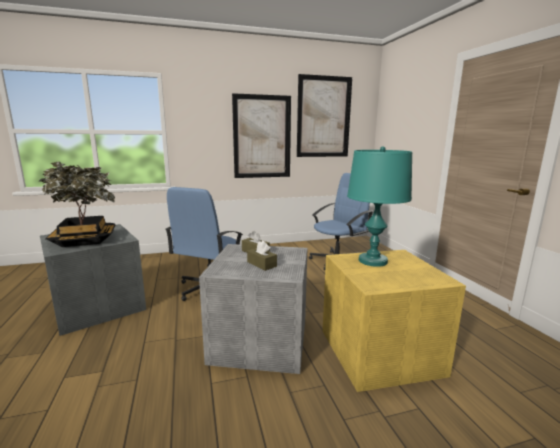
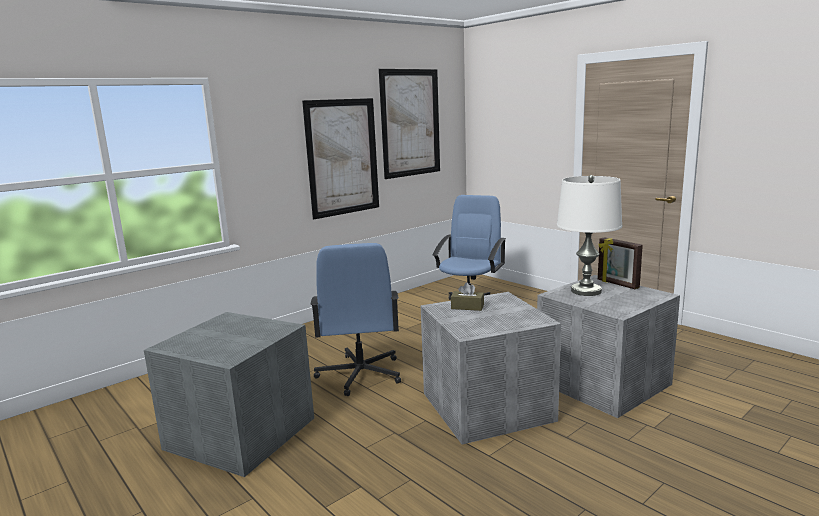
camera: 25 degrees left, 0 degrees up
(84, 240) = (232, 340): potted plant -> none
(261, 264) = (496, 316): brown tissue box -> none
(372, 261) = (586, 291): turquoise table lamp -> white table lamp
(381, 352) = (605, 383): yellow storage box -> grey storage box
(412, 261) = (617, 284): none -> picture frame

